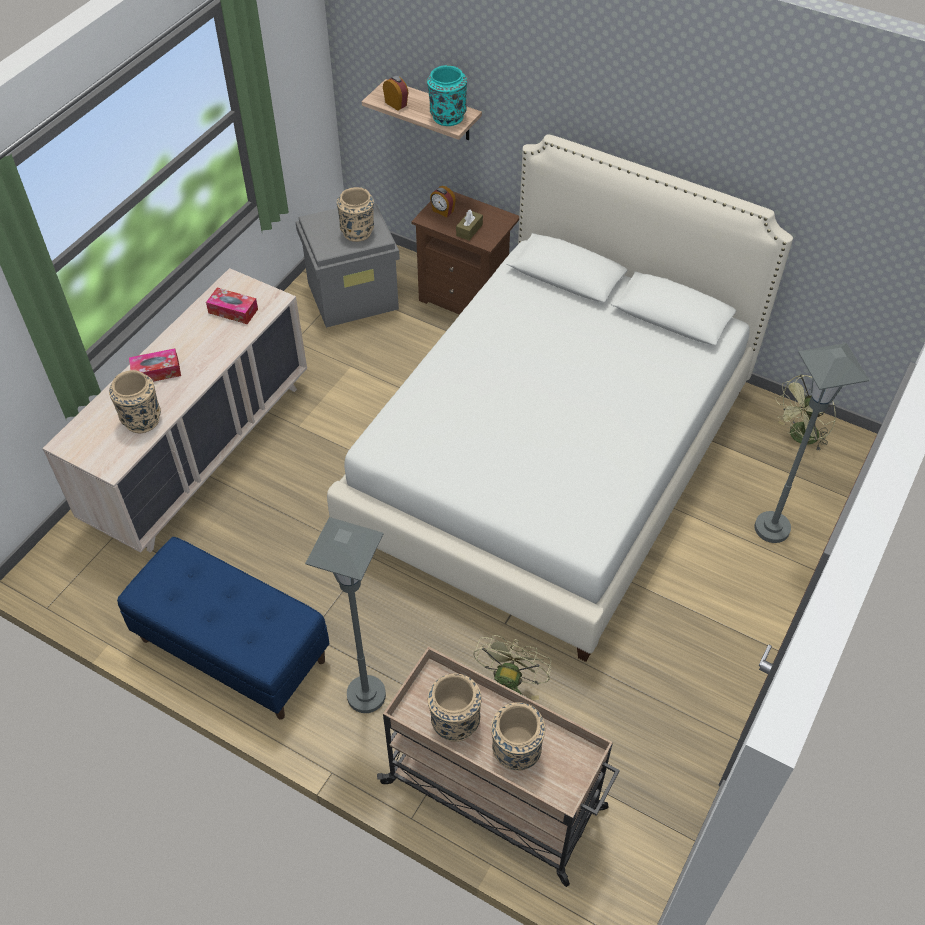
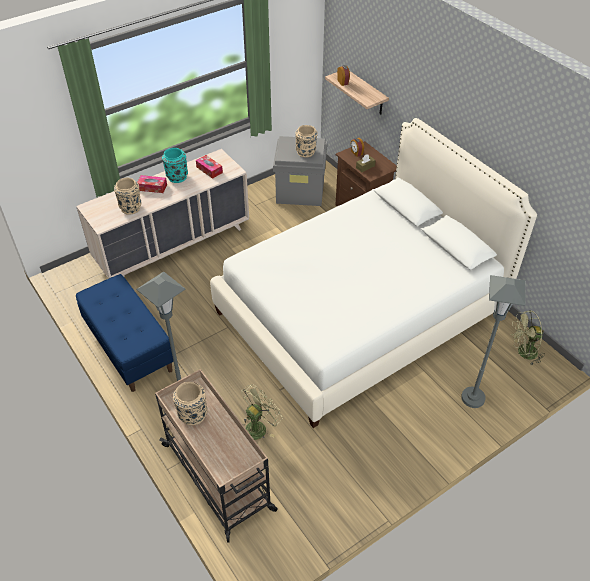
camera: 25 degrees right, 5 degrees down
(447, 117) = (367, 95): turquoise vase -> turquoise vase (177, 177)
(516, 752) = (215, 443): beige vase -> none

